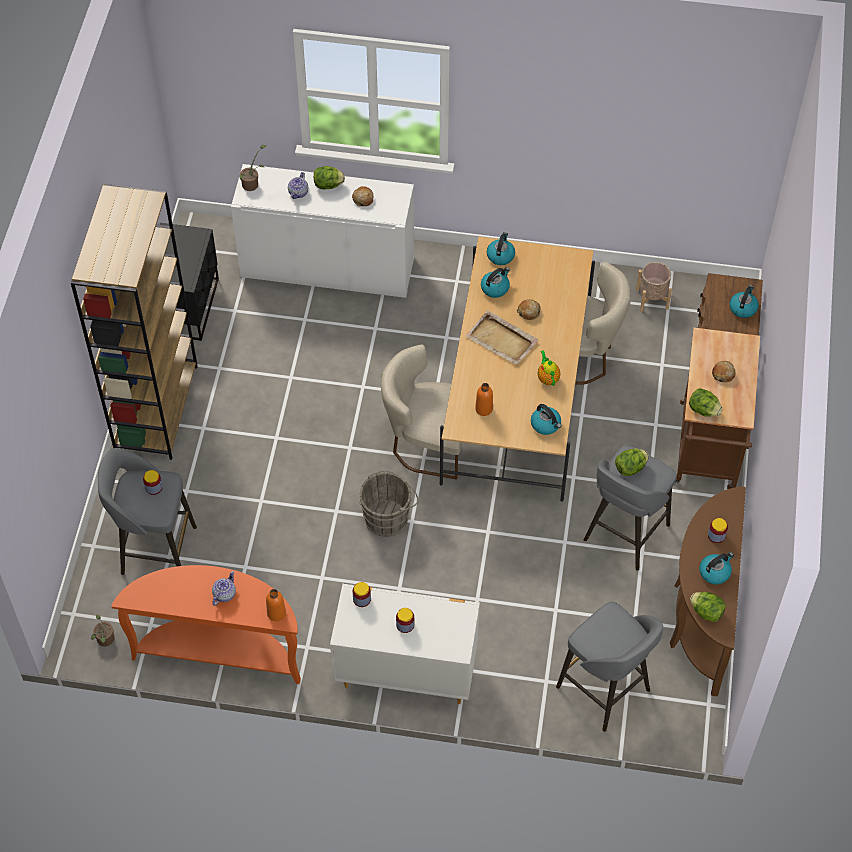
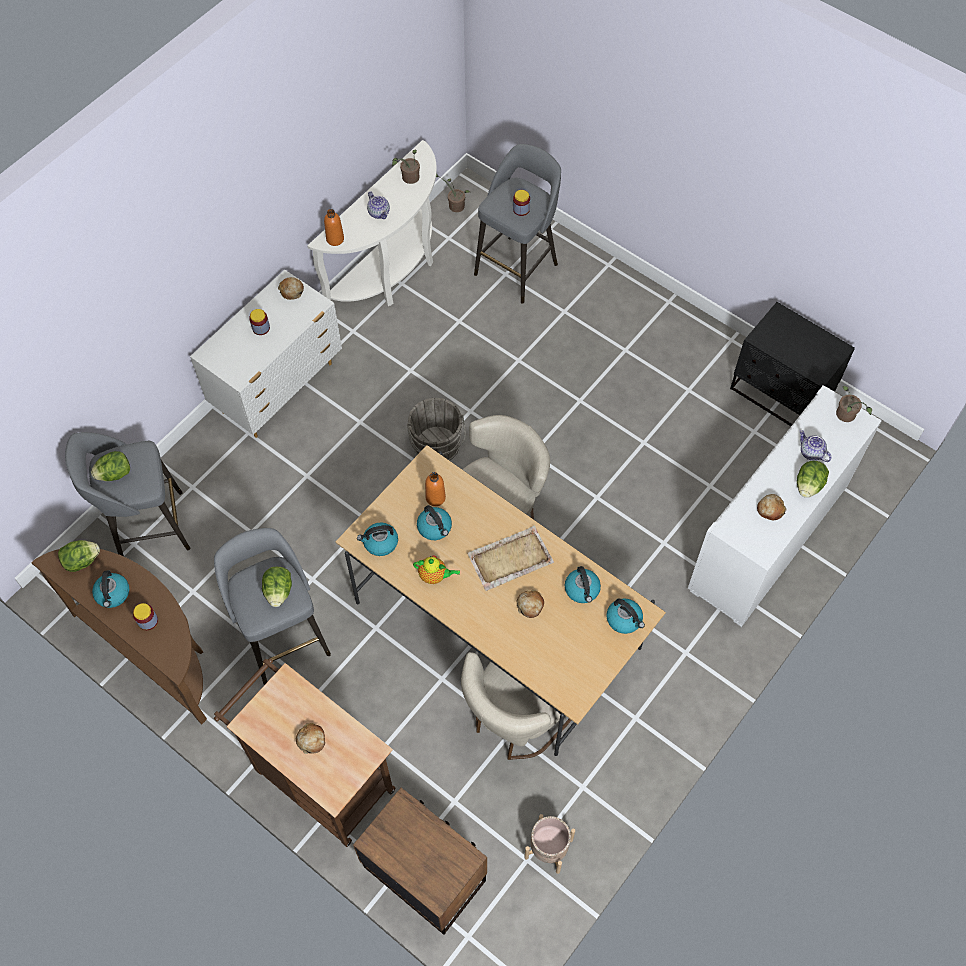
camera: 120 degrees right, 5 degrees up
(156, 407) = (670, 324): brown bookcase -> none
(168, 592) = (408, 178): none -> potted plant
(220, 651) = (392, 273): orange console table -> white console table
(350, 624) = (291, 291): none -> bread
(362, 599) = (308, 309): jar -> none
(703, 410) = (282, 689): lettuce -> lettuce (115, 474)
(743, 308) = (413, 864): kettle -> kettle (435, 527)

